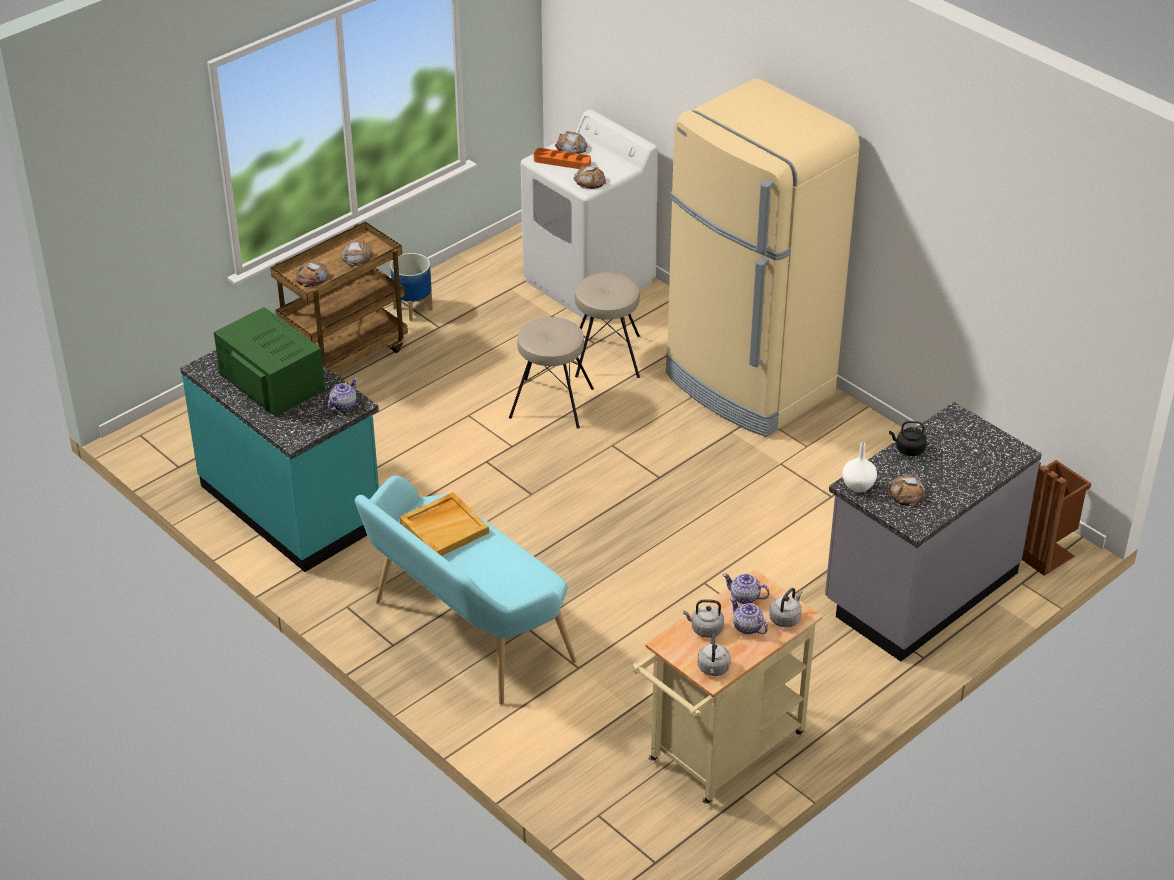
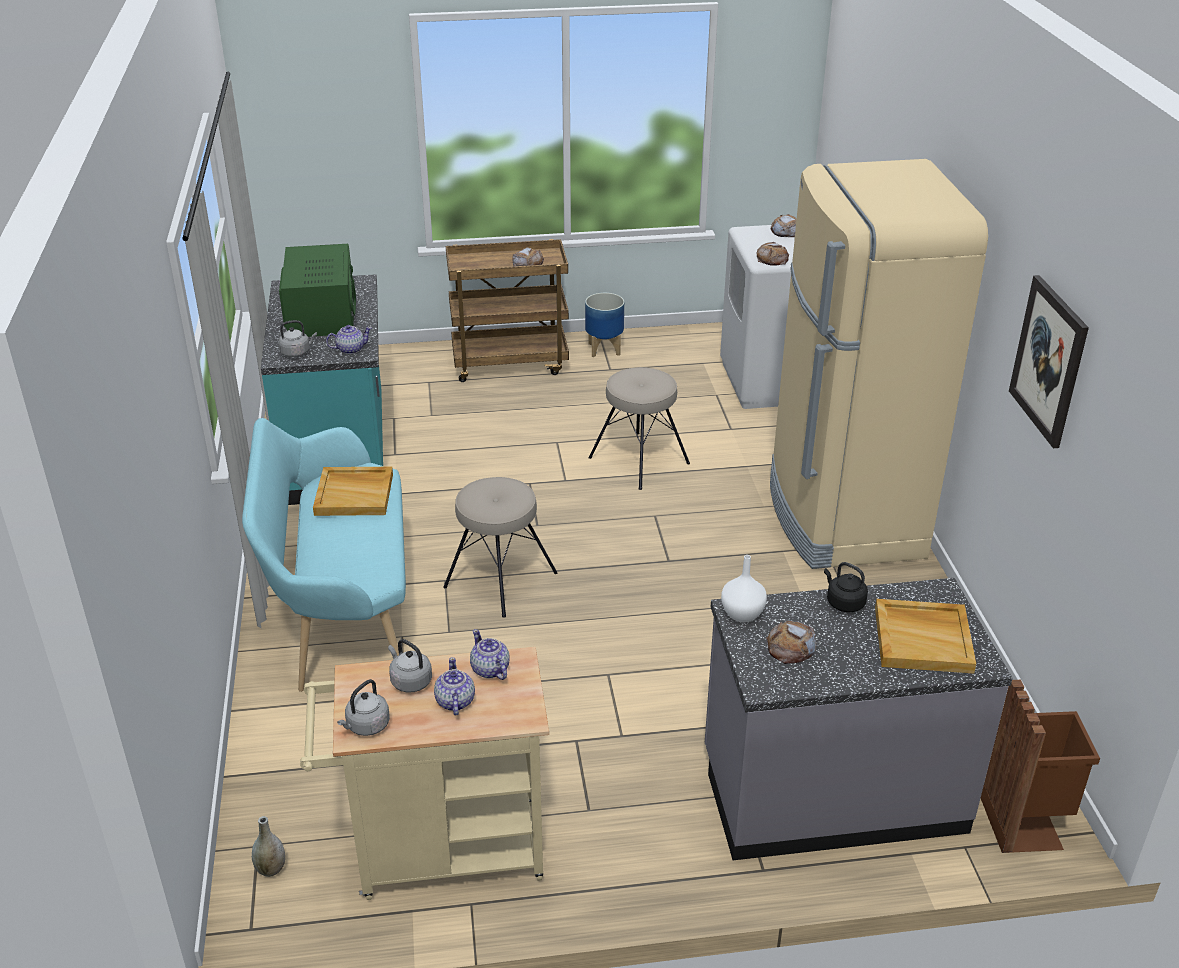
camera: 35 degrees right, 5 degrees down
(312, 277) = (473, 265): bread -> none
(562, 162) = (764, 238): orange tray -> none
(606, 356) = (730, 442): beige stool -> beige stool (499, 579)
(624, 823) = (271, 869): none -> grey vase
(786, 618) = (506, 713): grey kettle -> grey kettle (297, 352)
(951, 223) = (1049, 361): none -> picture
(974, 452) = (923, 639): none -> beige tray

